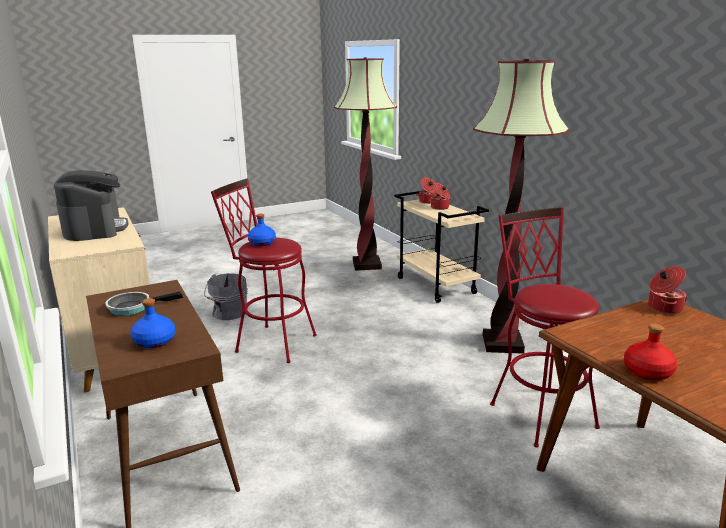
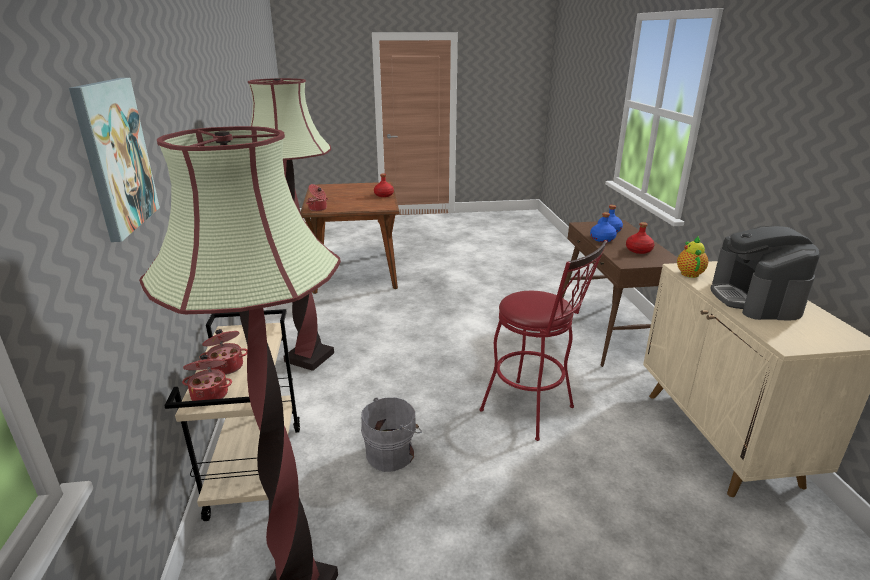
camera: 160 degrees left, 5 degrees up
(127, 240) = (689, 273): none -> teapot
(133, 307) = (639, 250): frying pan -> red bottle
(228, 313) = (594, 485): grey bucket -> grey bucket (392, 453)
(262, 243) = (544, 303): blue bottle -> blue bottle (602, 239)
(452, 78) = (115, 156): none -> picture
(537, 410) = (358, 309): red stool -> none

